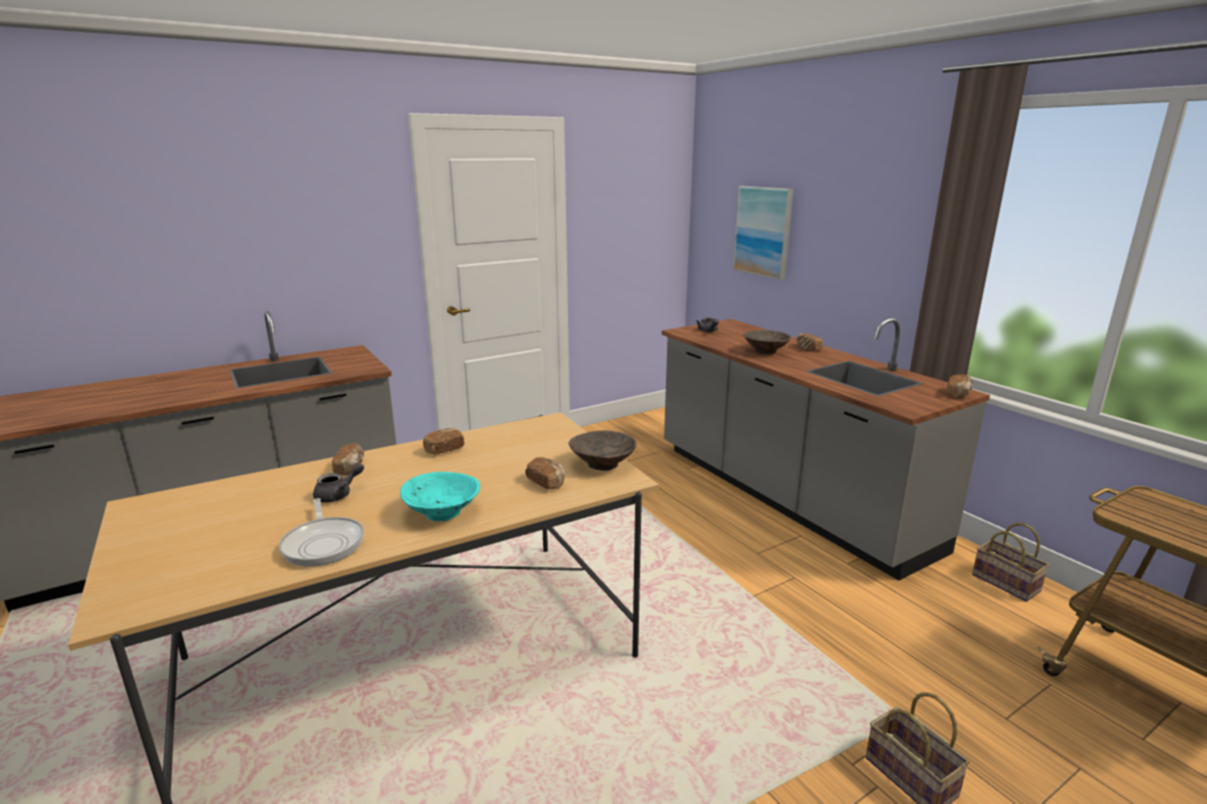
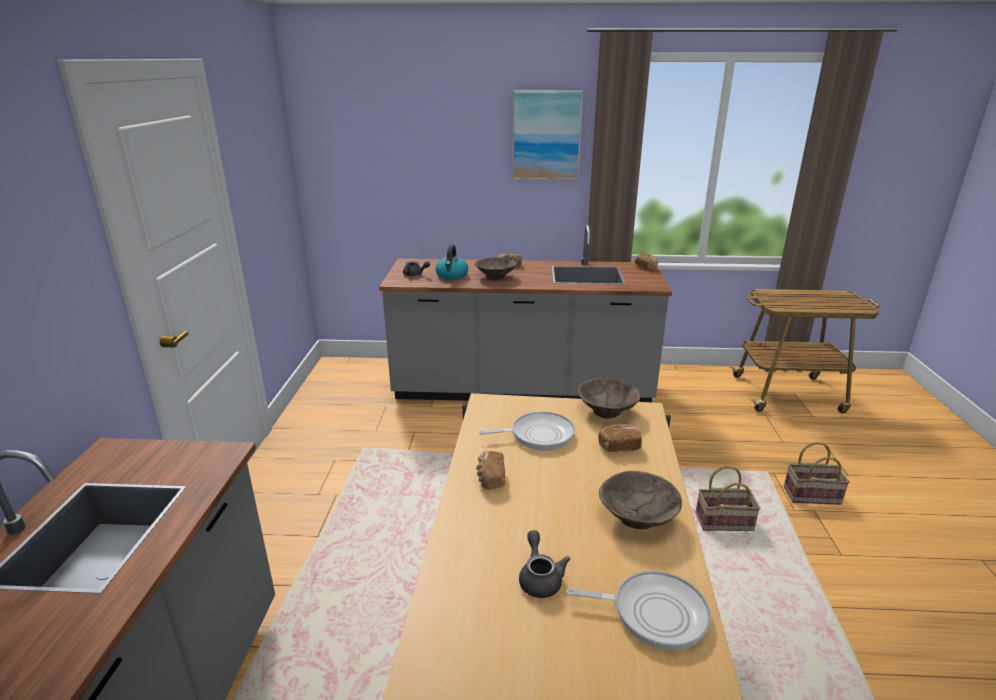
camera: 55 degrees left, 5 degrees up
(351, 468) = (474, 553): bread -> none
(441, 513) = (637, 518): turquoise bowl -> brown bowl
(525, 449) = (538, 435): none -> frying pan
(733, 340) = (452, 276): none -> kettle
(763, 231) = (406, 170): picture -> picture (546, 136)
(1007, 583) = (681, 377): basket -> basket (725, 521)

